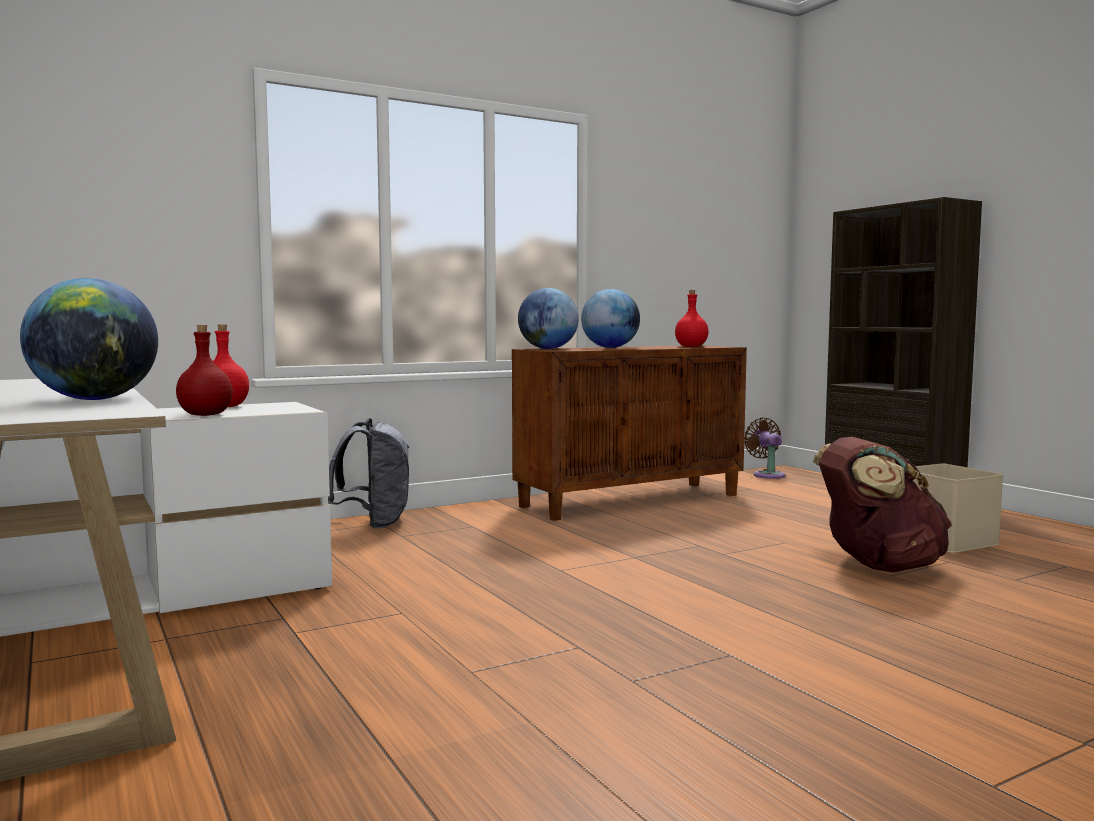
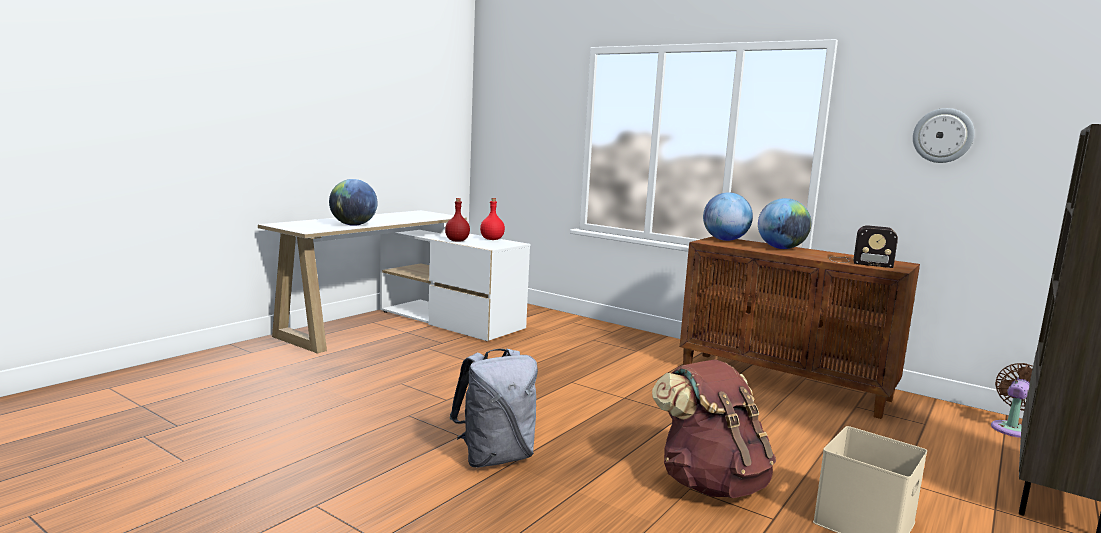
camera: 65 degrees right, 5 degrees up
(374, 523) = (609, 330): grey backpack -> grey backpack (495, 458)
(677, 223) = (943, 135): none -> wall clock
(691, 347) = (858, 262): red bottle -> radio

